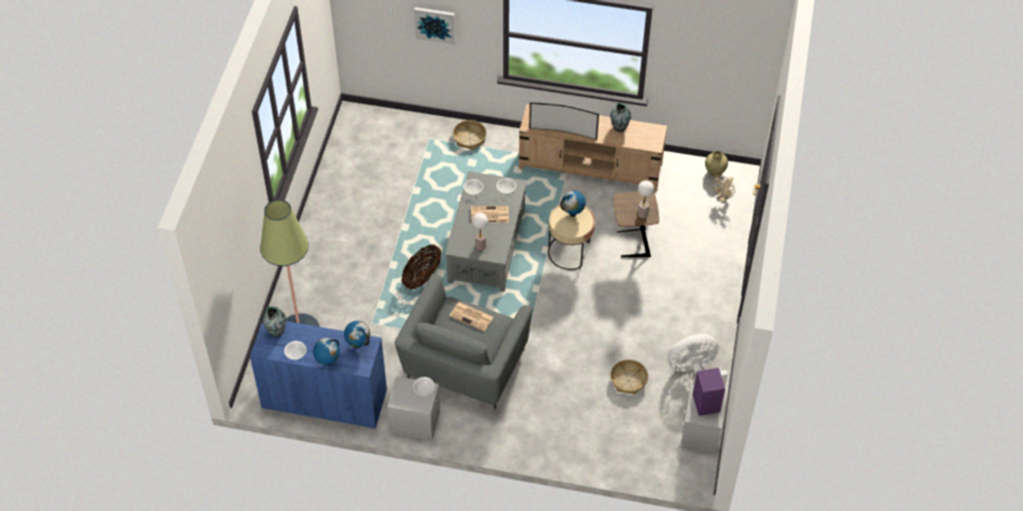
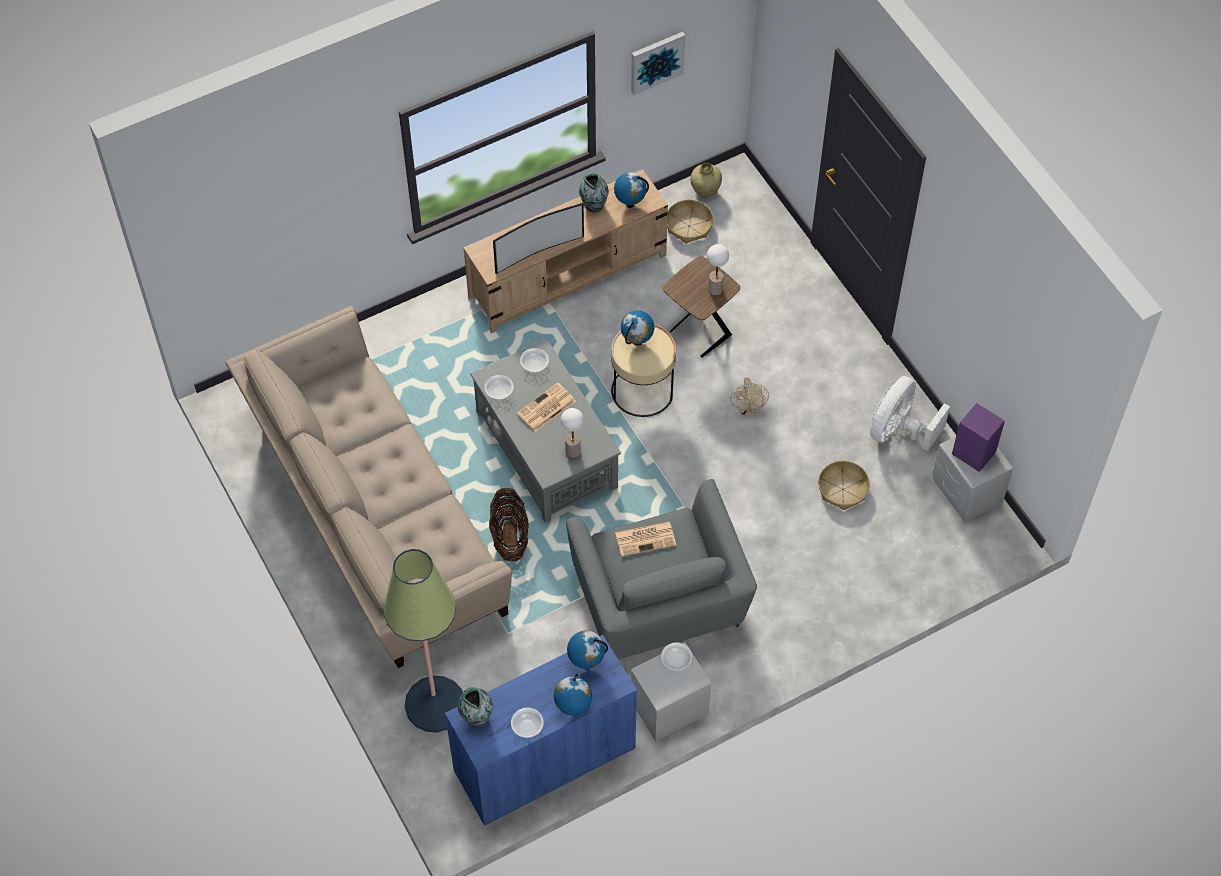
camera: 40 degrees left, 5 degrees up
(363, 220) = (374, 519): none -> beige sofa
(435, 24) = (314, 216): picture -> picture (656, 61)
(469, 138) = (399, 335): basket -> basket (689, 226)
(640, 139) = (630, 203): none -> globe
(722, 198) = (741, 215): beige fan -> beige fan (747, 409)

